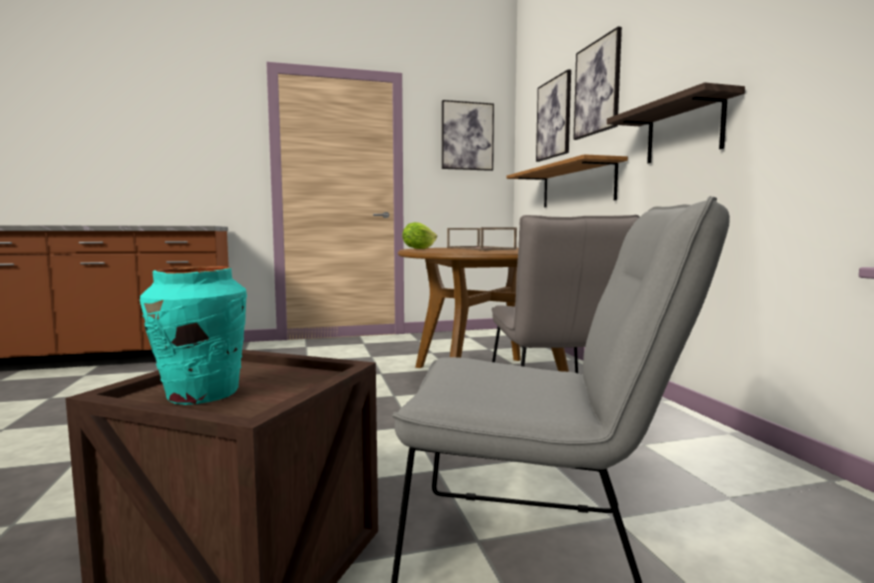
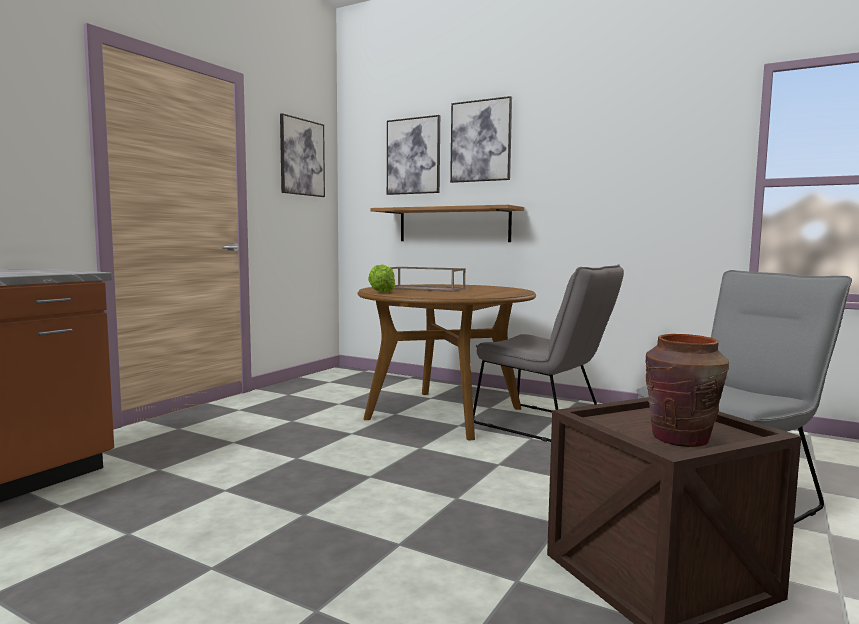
camera: 45 degrees left, 0 degrees up
(201, 395) = (681, 439): turquoise vase -> brown vase
(684, 131) = (587, 196): shelf -> none

